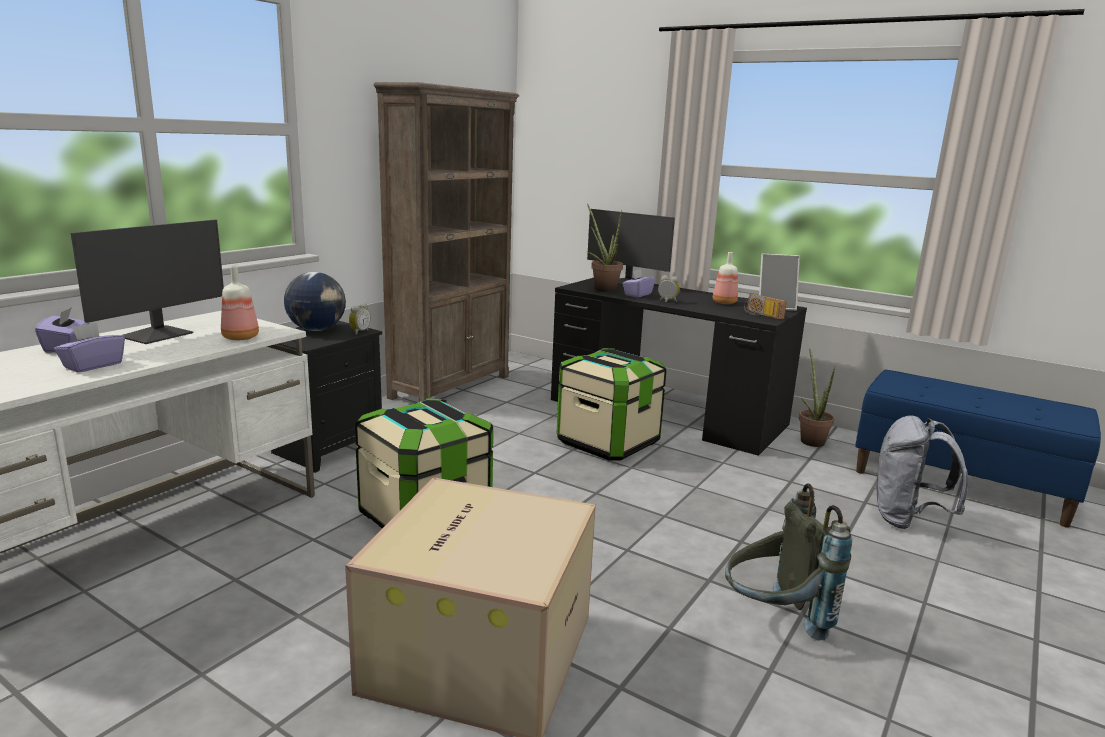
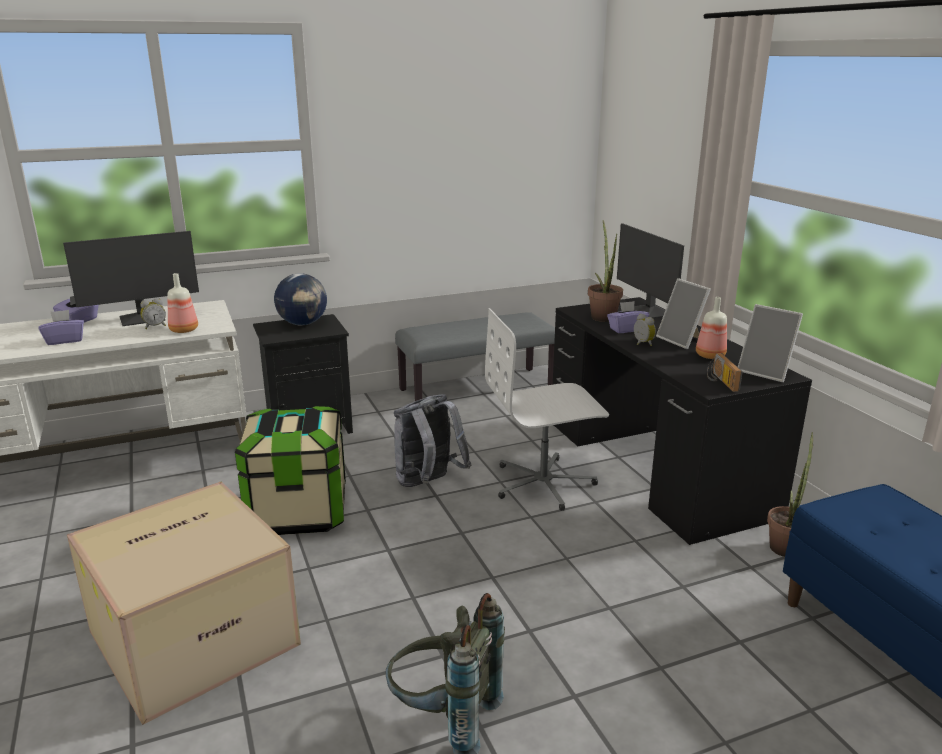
camera: 35 degrees right, 5 degrees up
(359, 332) = (329, 331): alarm clock -> alarm clock (155, 326)
(451, 386) = (477, 388): brown bookcase -> grey bench
(607, 442) = (544, 483): storage box -> white office chair
(688, 296) = (682, 340): none -> picture frame
(907, 519) = (763, 681): grey backpack -> grey backpack (428, 483)

